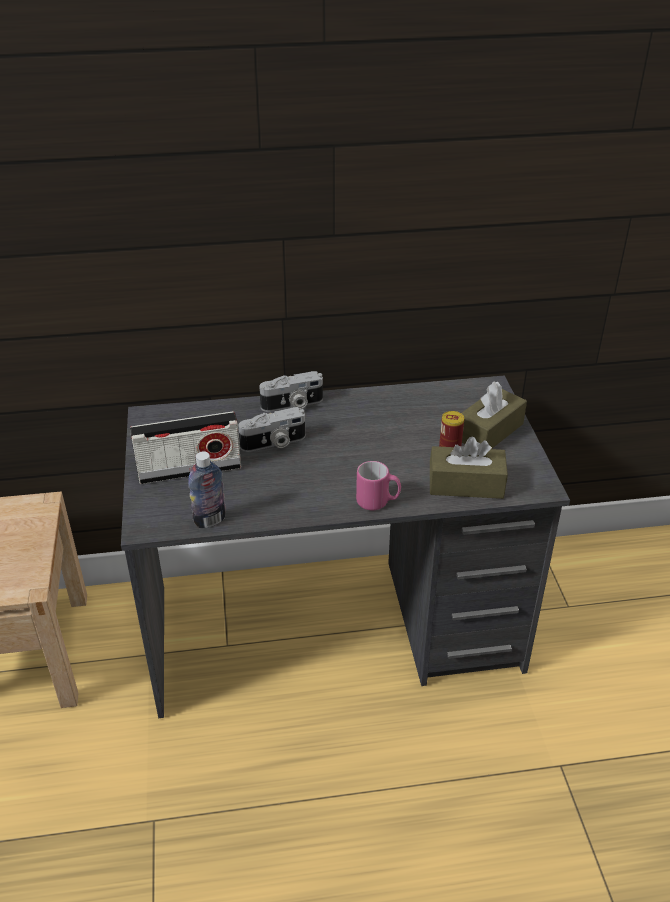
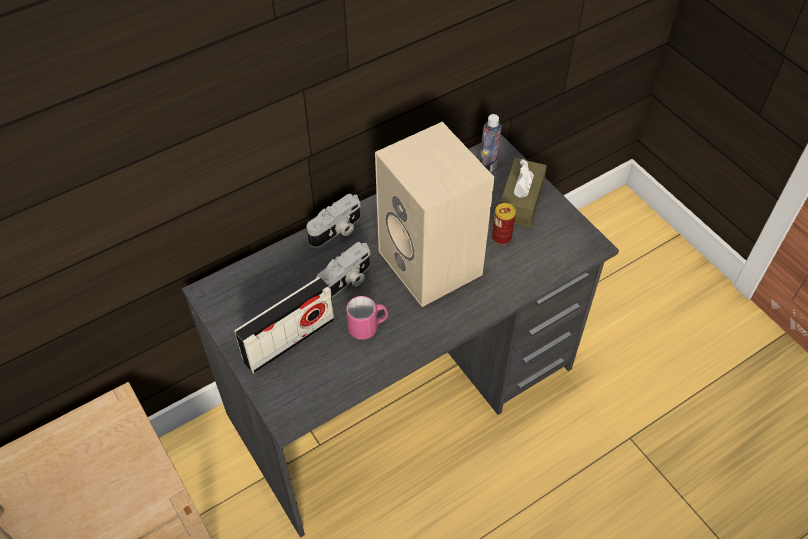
camera: 25 degrees left, 15 degrees up
(210, 520) = (342, 387): bottle -> bottle (488, 165)
(365, 454) = (433, 264): none -> beige speaker
(378, 502) = (472, 311): pink mug -> pink mug (368, 327)
(466, 484) = (532, 265): brown tissue box -> none

